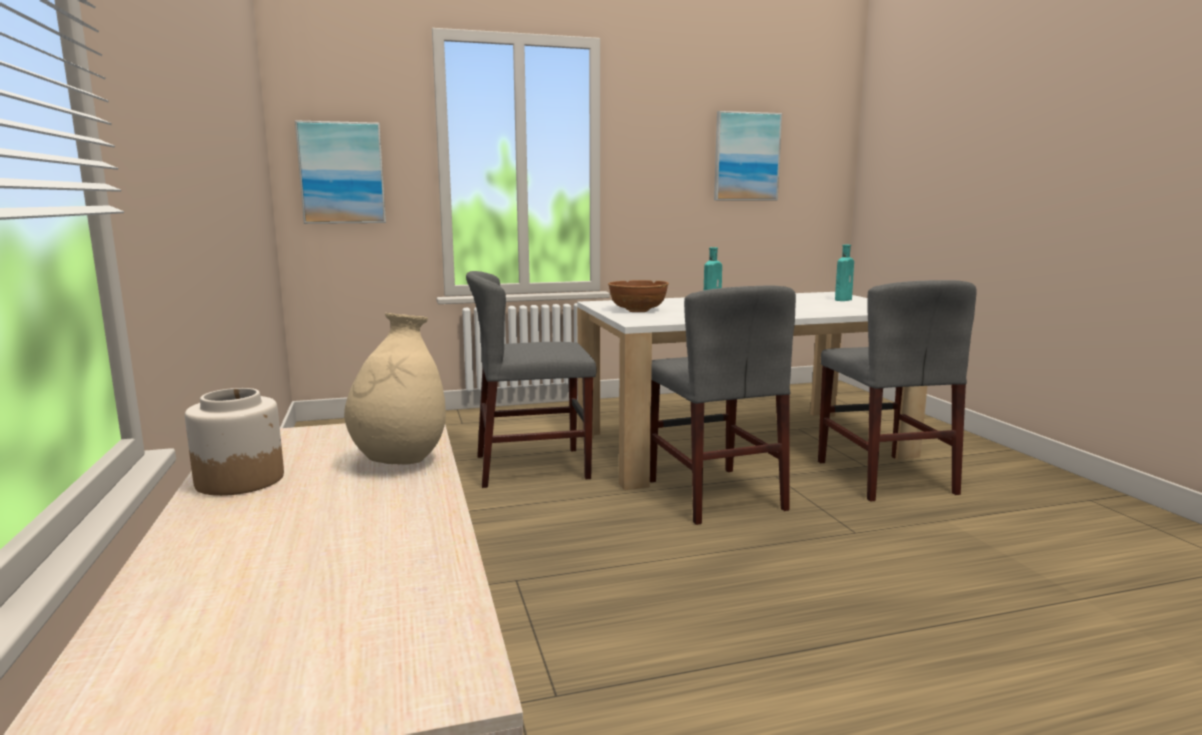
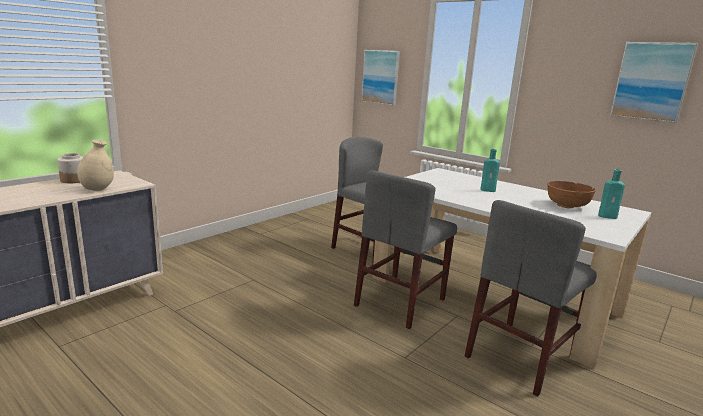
camera: 55 degrees right, 5 degrees up
(637, 310) = (433, 180): brown bowl -> brown bowl (567, 205)

